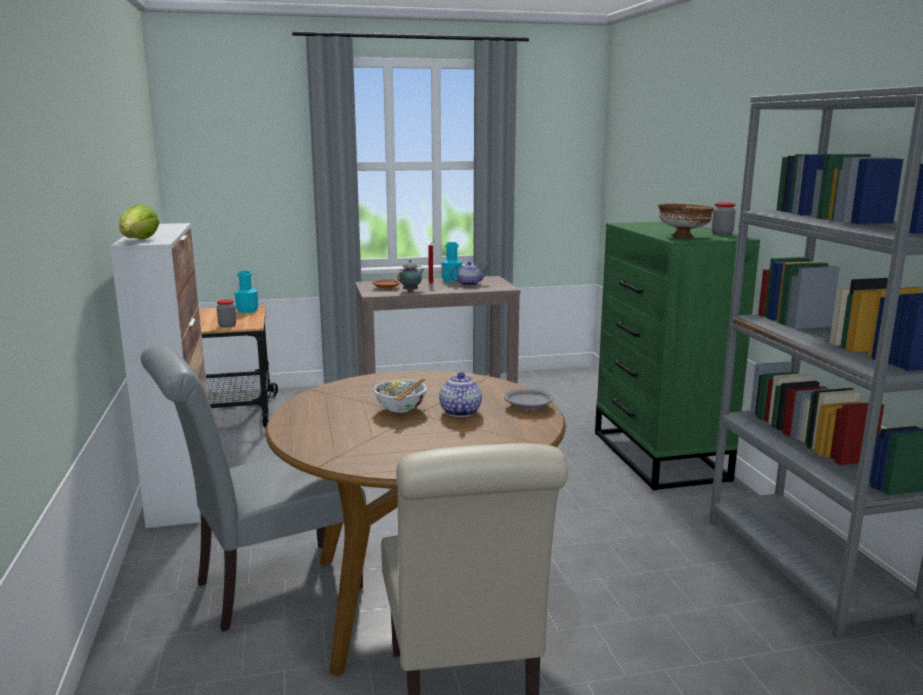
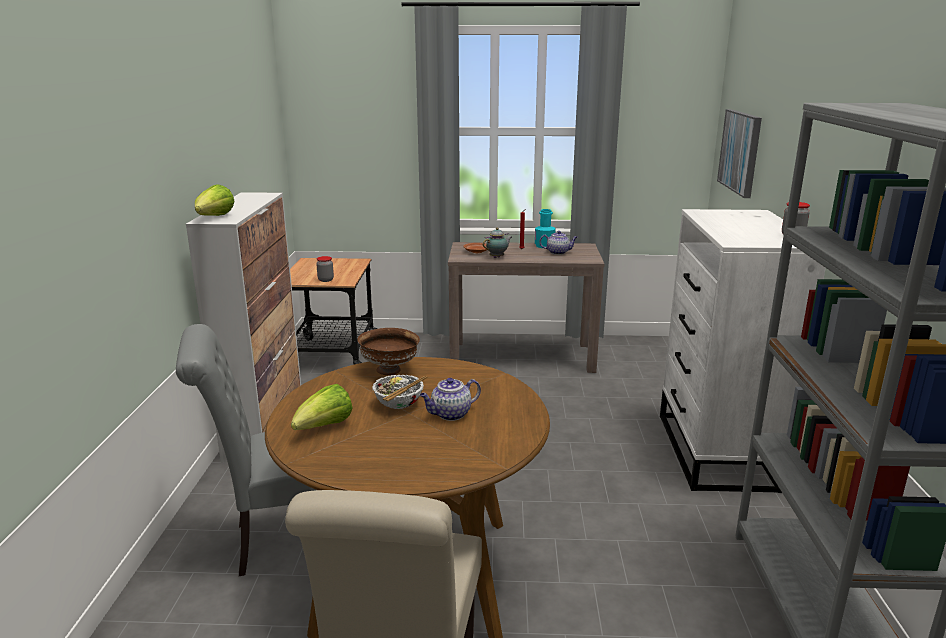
camera: 15 degrees right, 5 degrees up
(247, 310) = (352, 264): turquoise bottle -> none
(336, 434) = (324, 427): none -> lettuce
(460, 411) = (450, 414): teapot -> teapot turned 135 degrees counterclockwise
(529, 406) = (519, 416): grey plate -> none
(636, 175) = (740, 151): none -> picture
(659, 456) = (715, 452): green dresser -> white dresser
(683, 237) = (743, 238): brown bowl -> brown bowl (390, 370)

